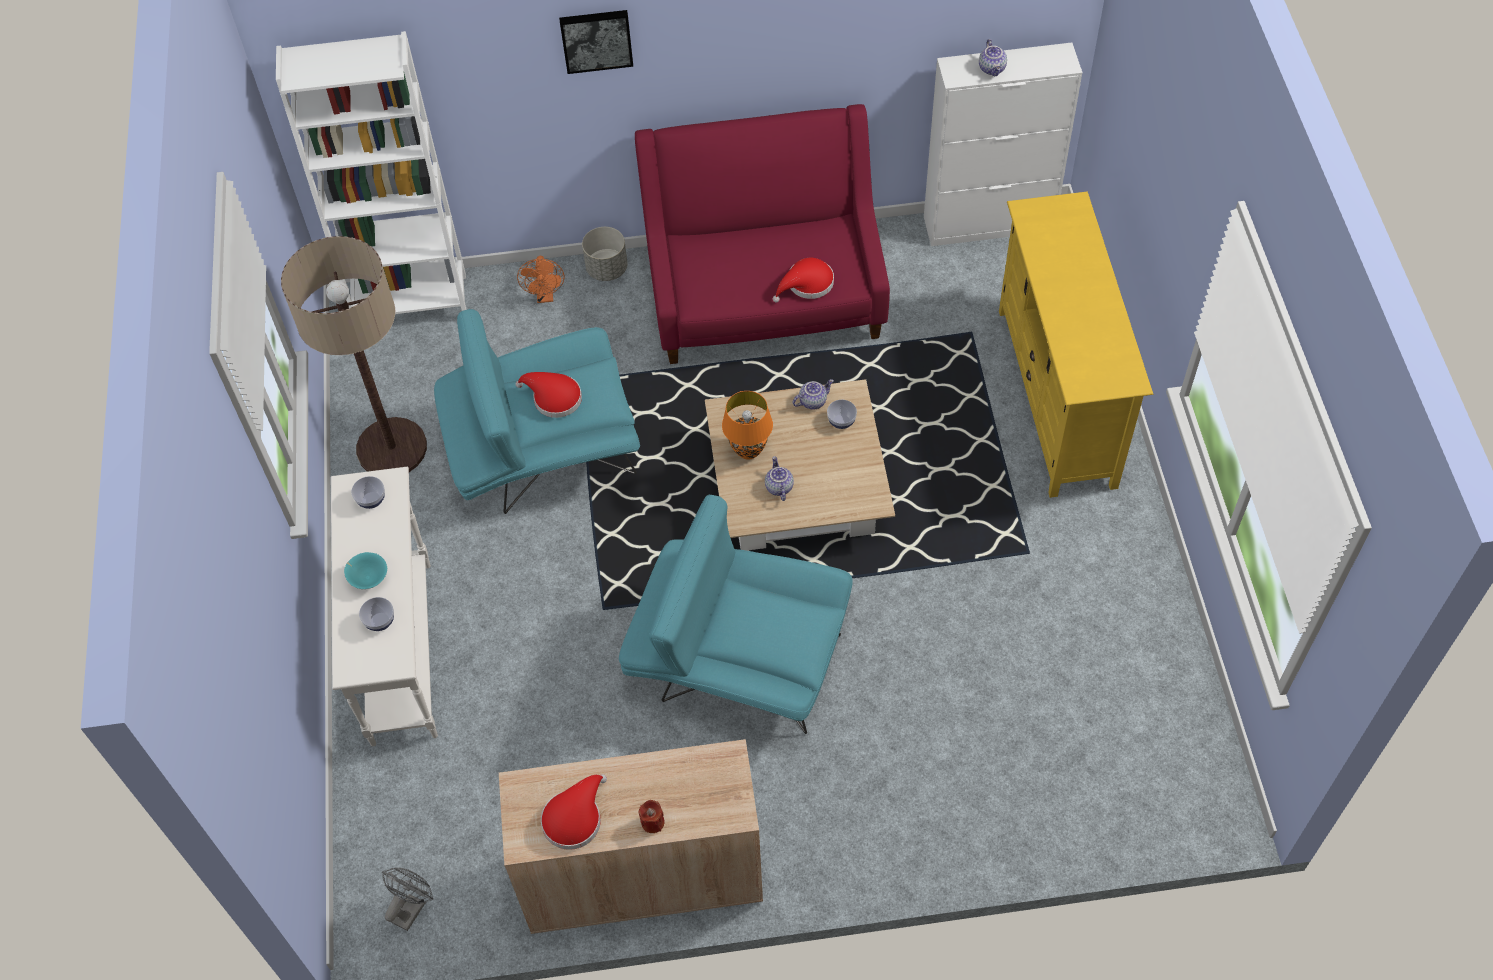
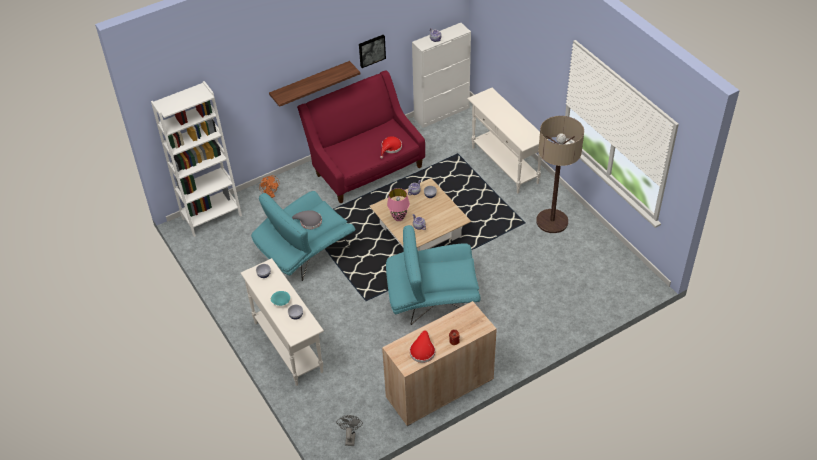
camera: 25 degrees left, 10 degrees down
(392, 448) = (236, 273): floor lamp -> floor lamp (552, 221)
(553, 398) = (309, 222): red hat -> grey hat
(596, 39) = (279, 66): picture -> picture (371, 50)
(607, 268) = (291, 177): grey planter -> none
(672, 92) = (310, 84): none -> shelf
(749, 451) = (399, 218): orange table lamp -> pink table lamp
(1057, 397) = (504, 165): yellow tv stand -> white console table

